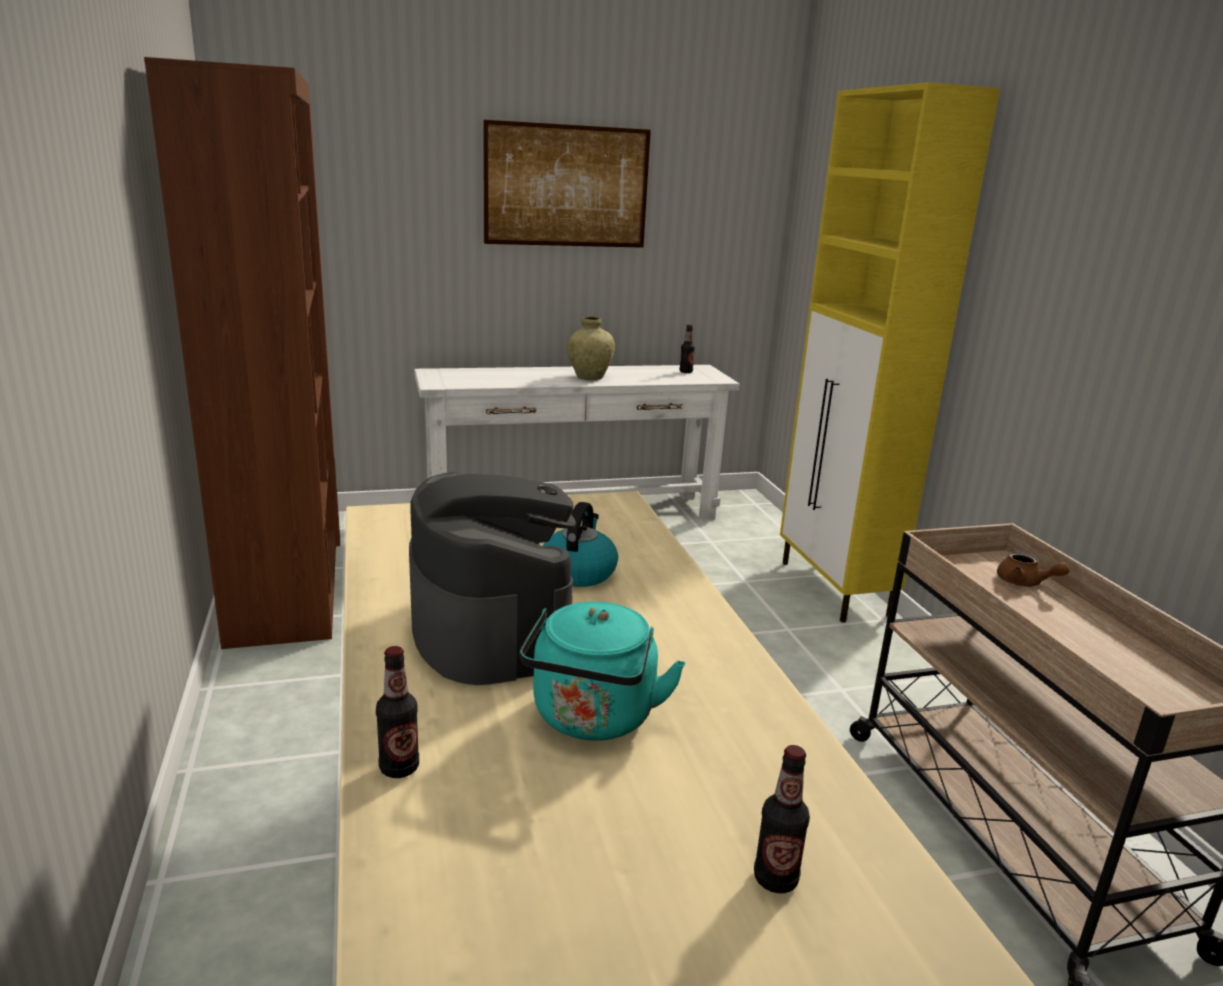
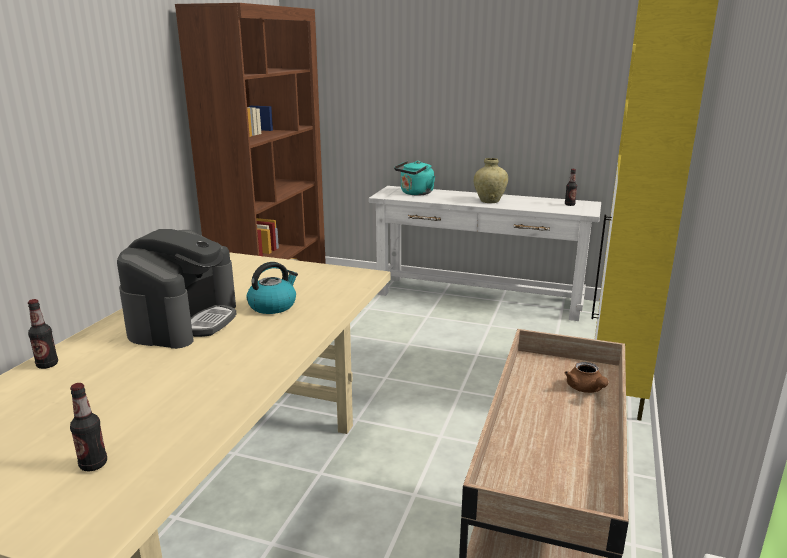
camera: 35 degrees right, 0 degrees up
(566, 186) = (491, 65): picture -> none
(592, 719) = (150, 372): turquoise kettle -> turquoise kettle (415, 193)

